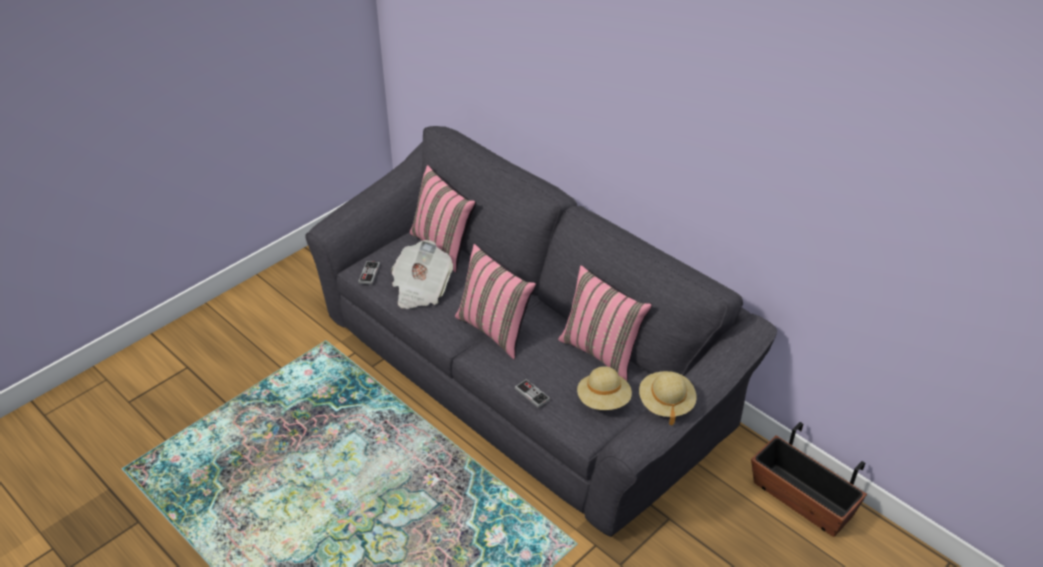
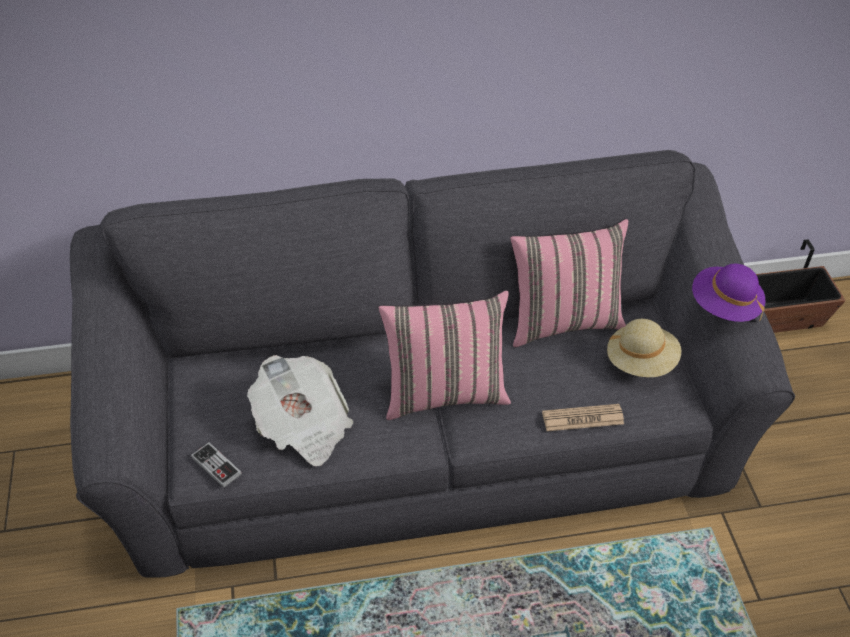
camera: 55 degrees left, 5 degrees up
(444, 246) = (246, 361): pink pillow -> none
(532, 394) = (582, 418): game controller -> newspaper
(666, 403) = (724, 307): beige hat -> purple hat

